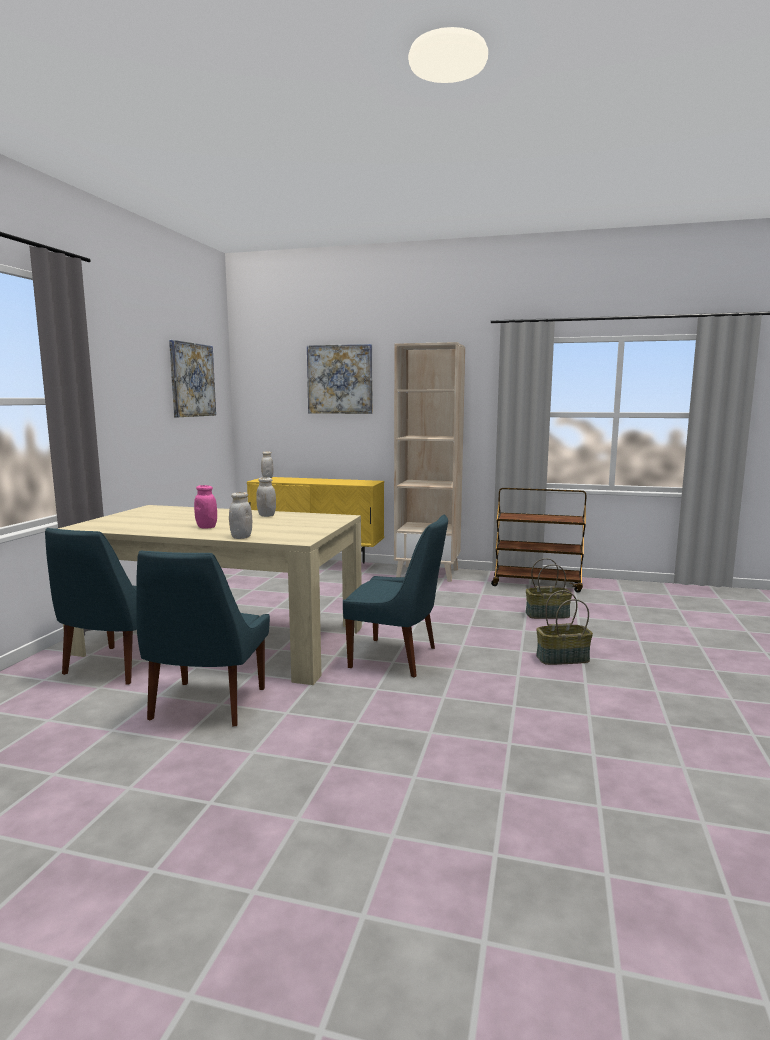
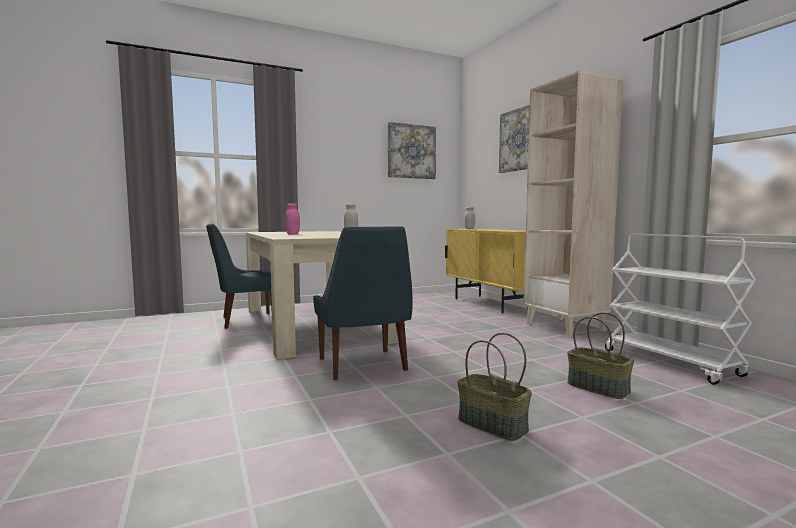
camera: 50 degrees right, 5 degrees down
(206, 706) = (213, 348): blue chair -> none
(241, 537) = (275, 236): white jar -> none
(537, 584) = (671, 363): brown cart -> white cart

